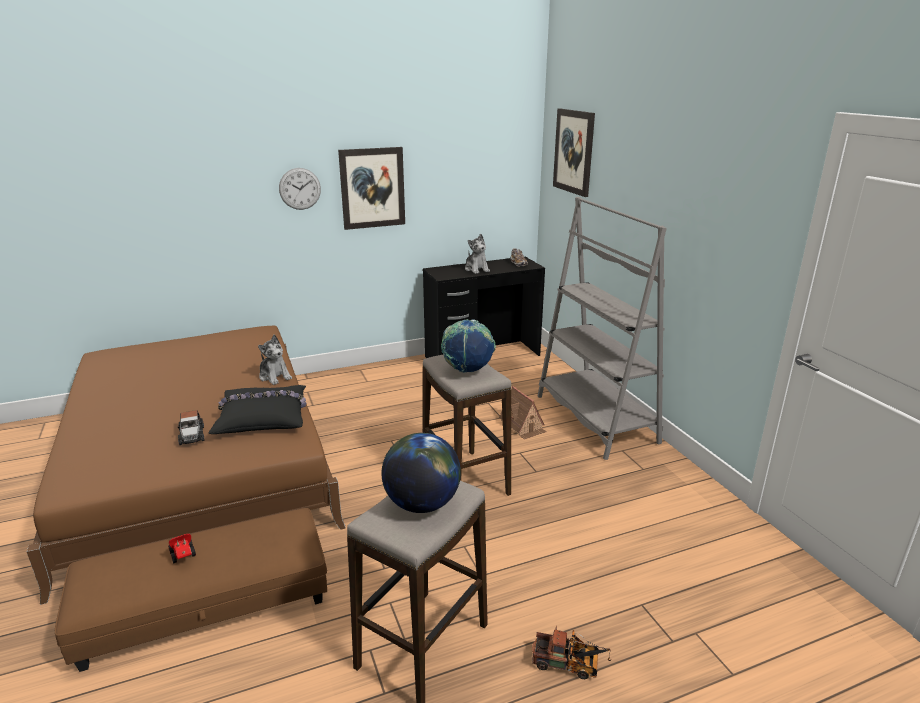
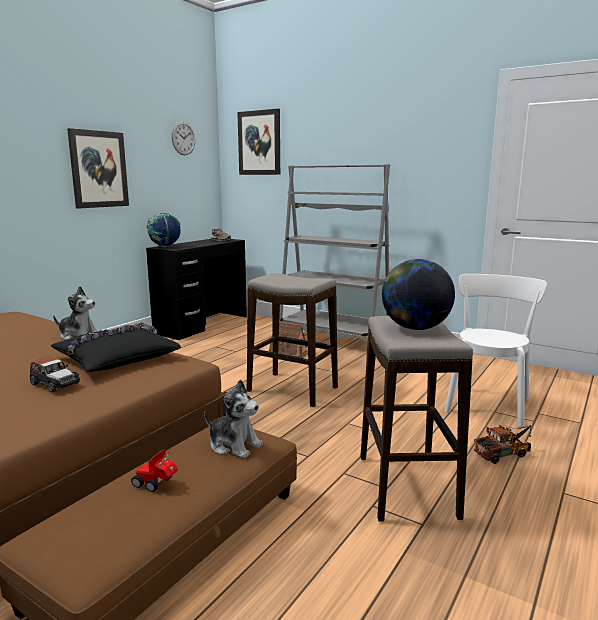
camera: 35 degrees left, 10 degrees down
(300, 188) = (32, 164): wall clock -> wall clock (183, 138)
(467, 370) = (296, 279): globe -> globe (164, 247)
(476, 269) = (194, 244): plush toy -> plush toy (234, 445)
(650, 589) = (487, 403): none -> white chair

